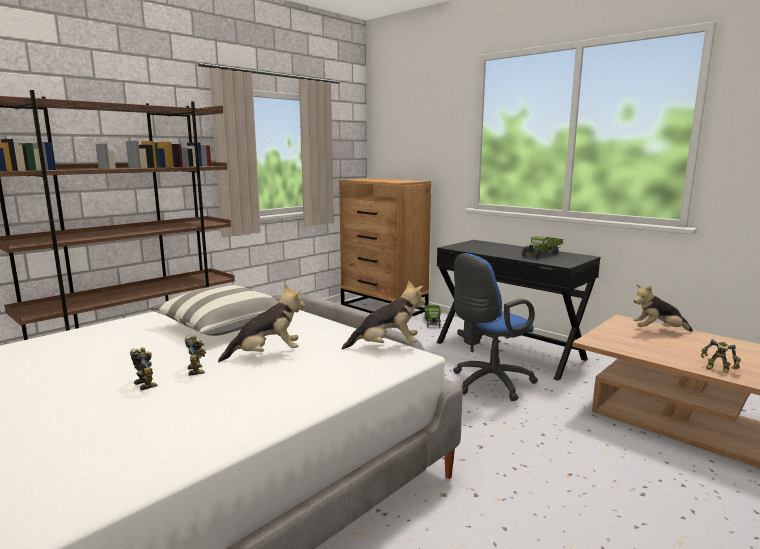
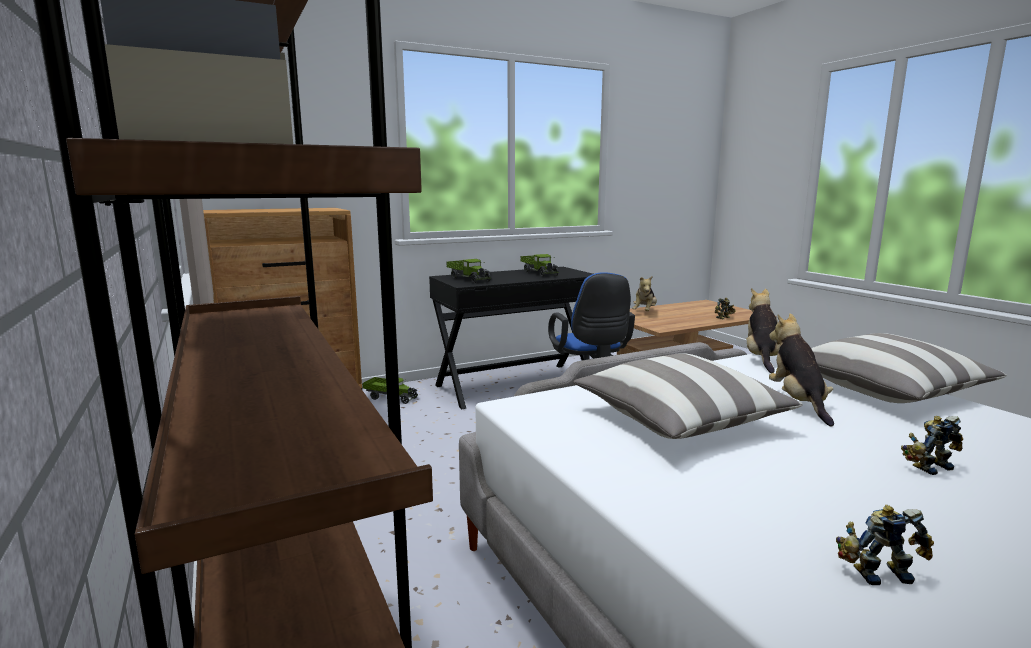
camera: 70 degrees left, 0 degrees up
(198, 370) = (864, 437): toy robot -> toy robot (878, 572)
(315, 388) = (886, 390): none -> pillow
(475, 246) = (469, 279): none -> toy truck

